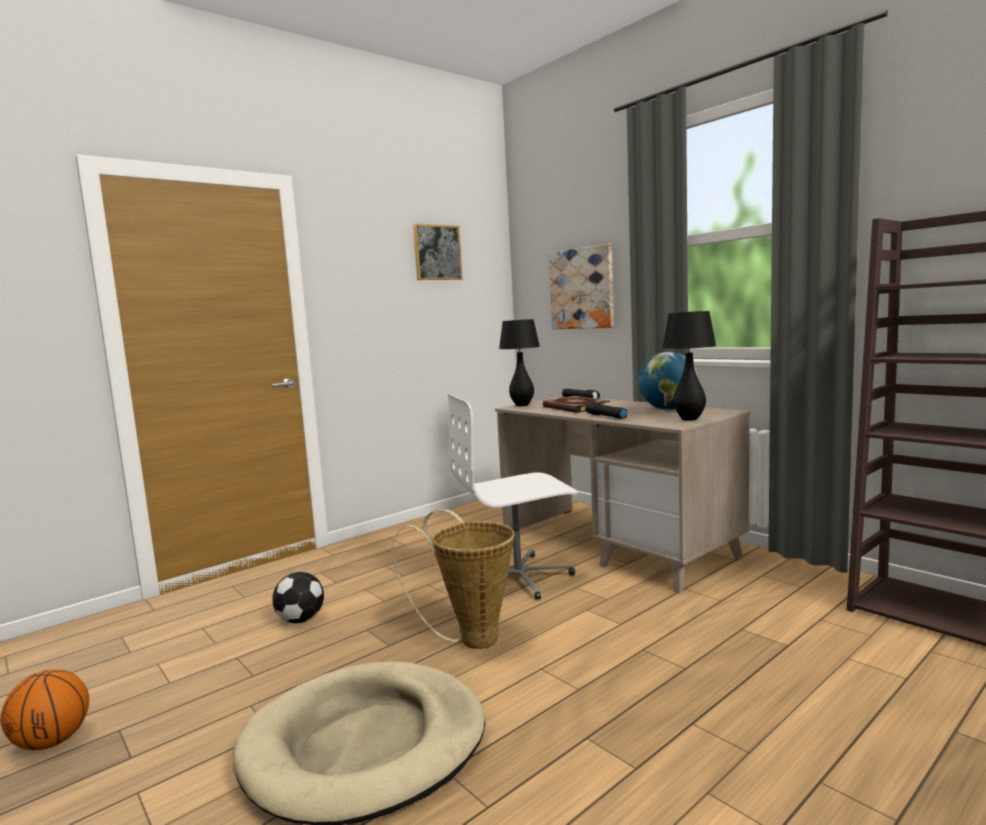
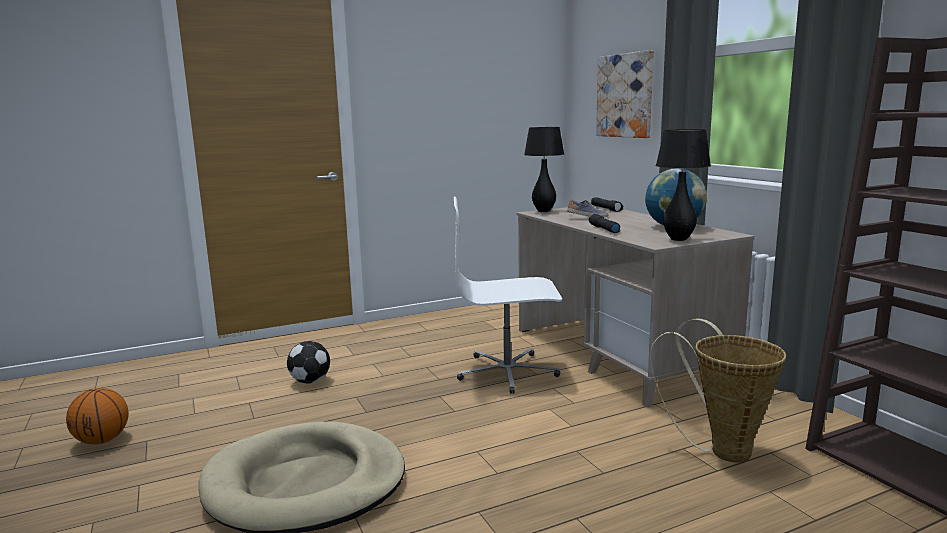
camera: 15 degrees right, 5 degrees up
(437, 252) = (486, 55): picture -> none
(471, 638) = (435, 416): basket -> basket (721, 449)
(574, 407) = (588, 217): book -> shoe

